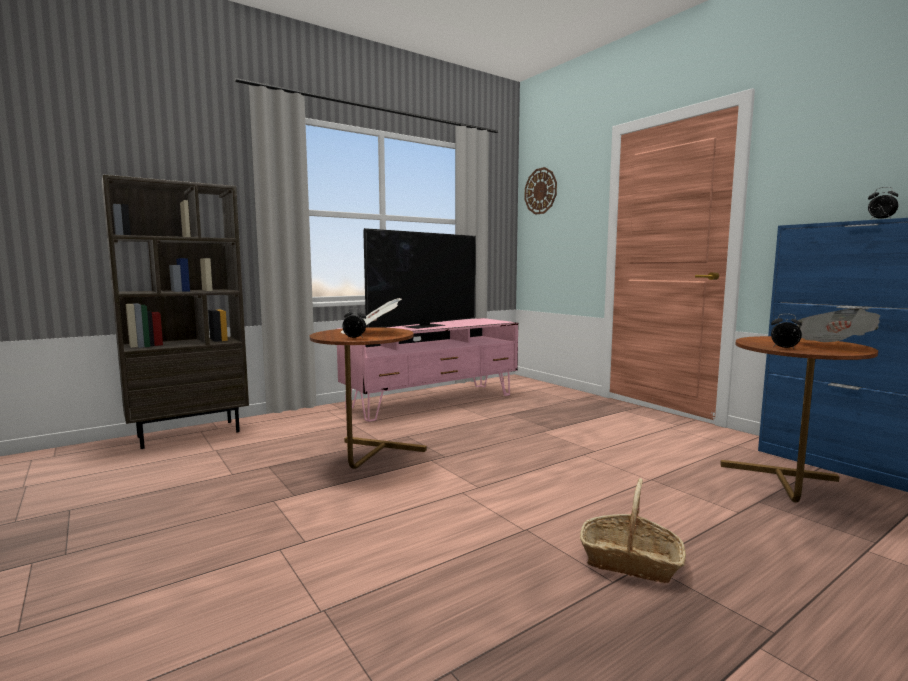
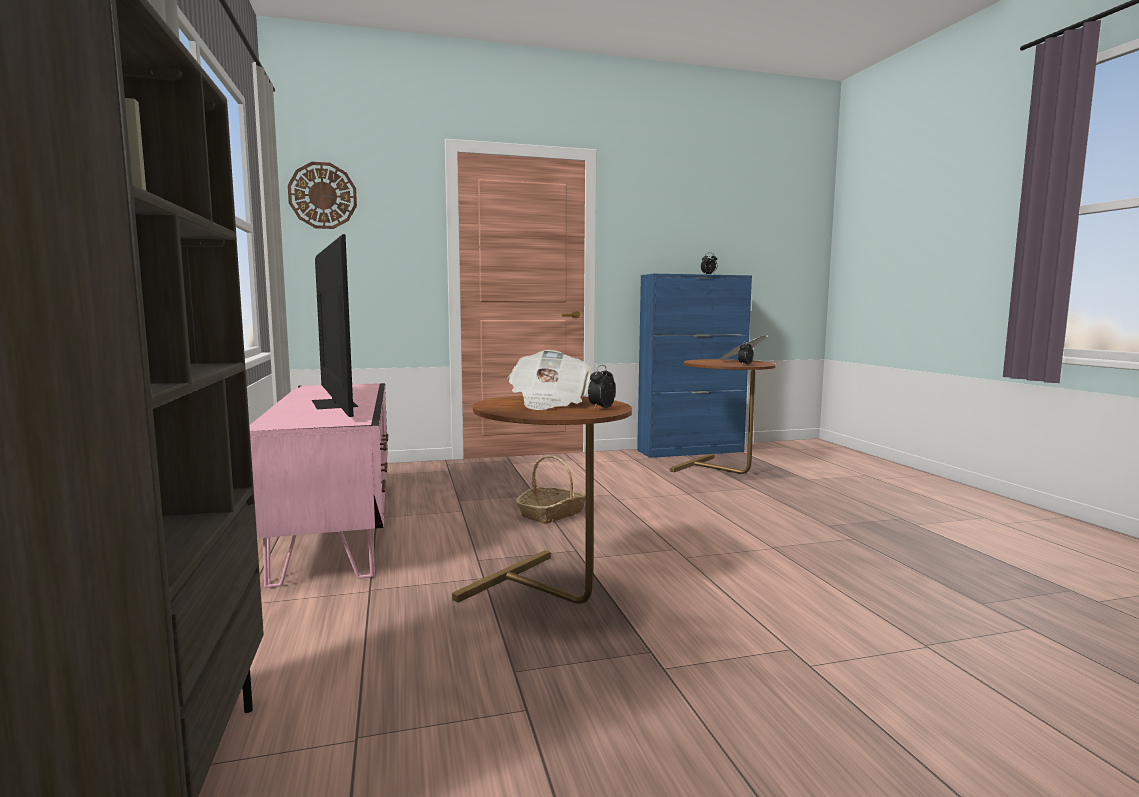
camera: 70 degrees left, 0 degrees up
(630, 561) = (824, 528): basket -> basket (552, 514)

